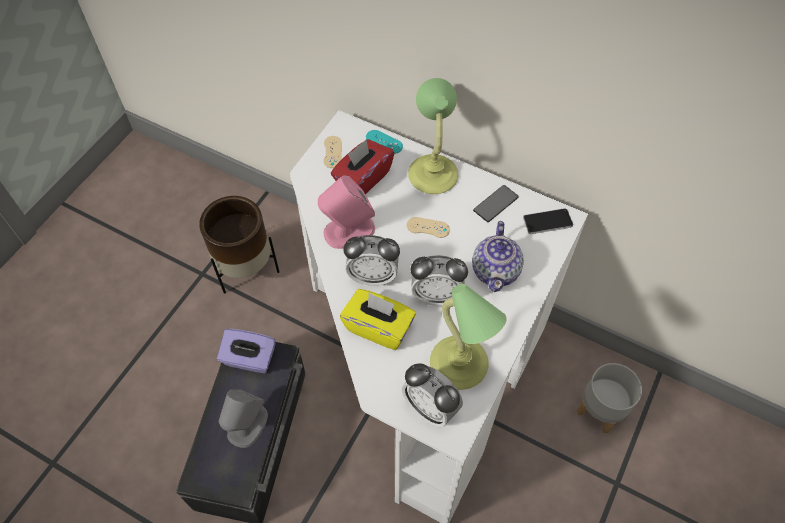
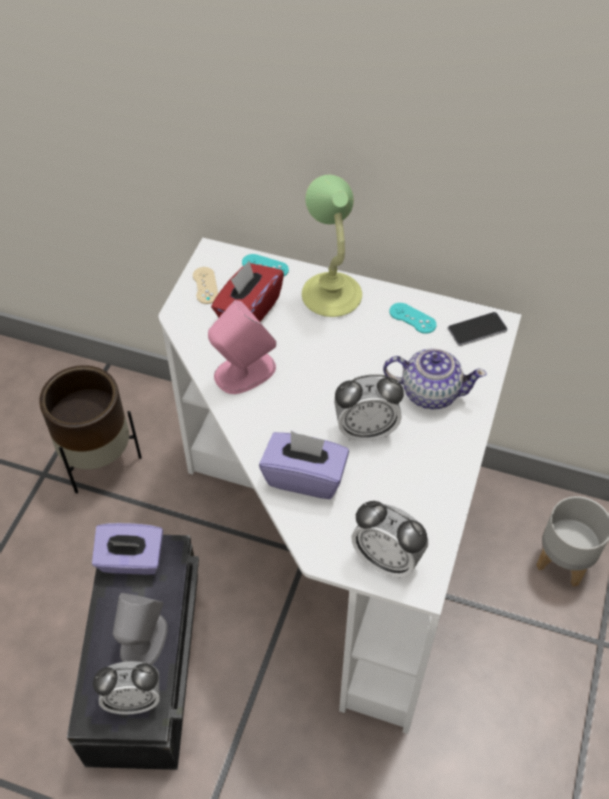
camera: 10 degrees left, 5 degrees down
(372, 275) = (284, 419): alarm clock -> alarm clock (134, 699)
(379, 327) = (305, 477): yellow tissue box -> purple tissue box
(428, 227) = (338, 355): beige game controller -> none
(460, 365) = (411, 505): table lamp -> none
(495, 204) = (412, 318): phone -> turquoise game controller
(496, 270) = (429, 392): teapot -> teapot turned 75 degrees counterclockwise

